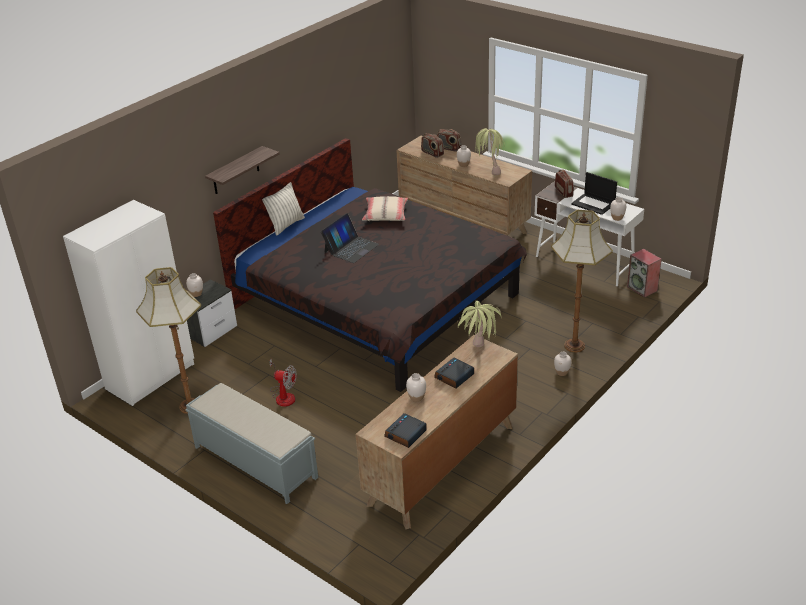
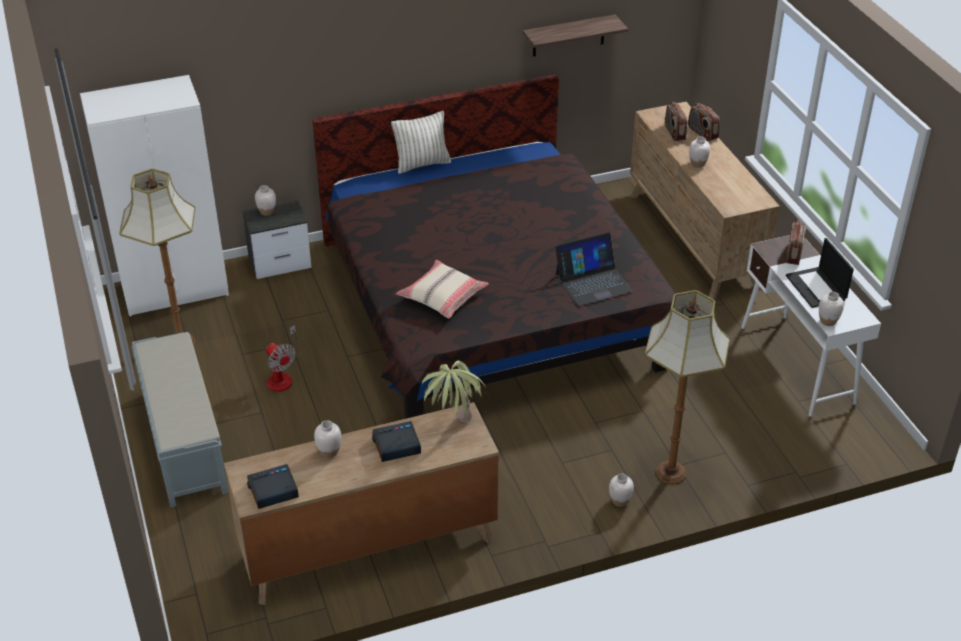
camera: 30 degrees right, 5 degrees up
(235, 171) = (359, 76): shelf -> shelf (568, 36)
(351, 248) = (462, 224): laptop -> laptop (593, 282)
(385, 214) = (545, 195): beige pillow -> beige pillow (442, 296)
(488, 171) = (721, 185): potted plant -> none
(642, 289) = (841, 435): speaker -> none

